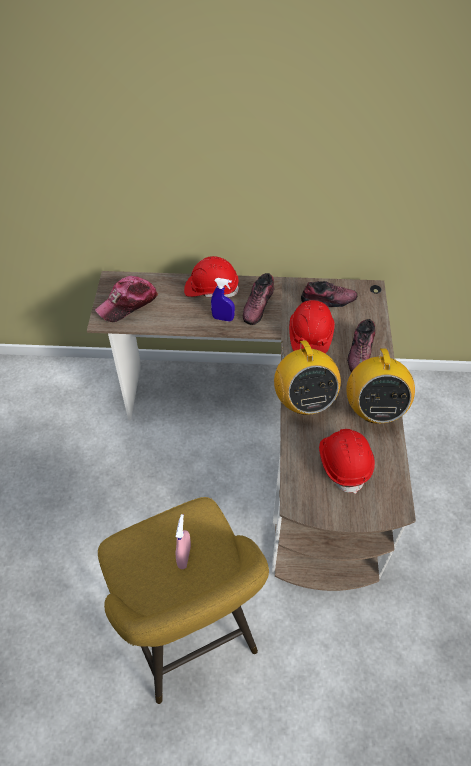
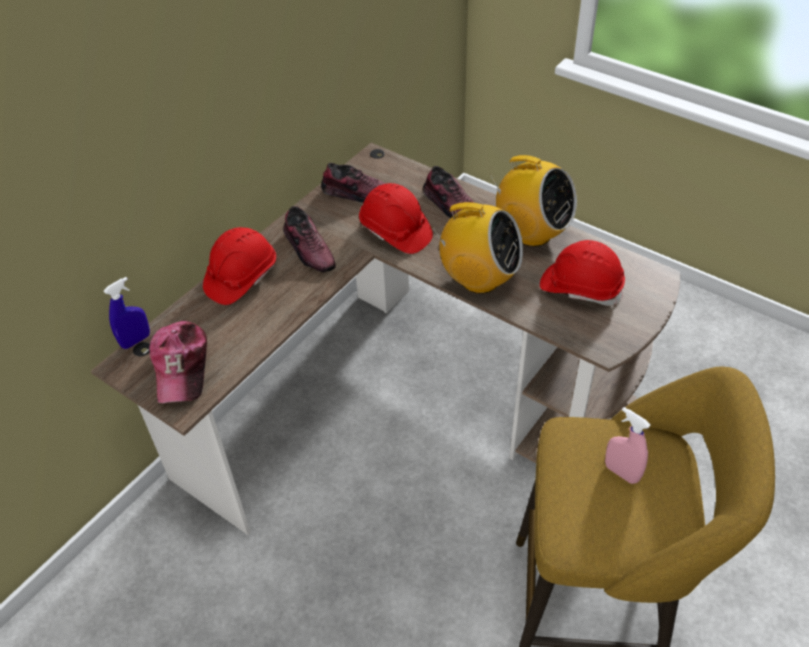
camera: 55 degrees left, 5 degrees down
(223, 318) = (298, 289): blue spray bottle -> blue spray bottle (136, 340)
(328, 300) = (358, 194): shoe -> shoe turned 75 degrees clockwise

